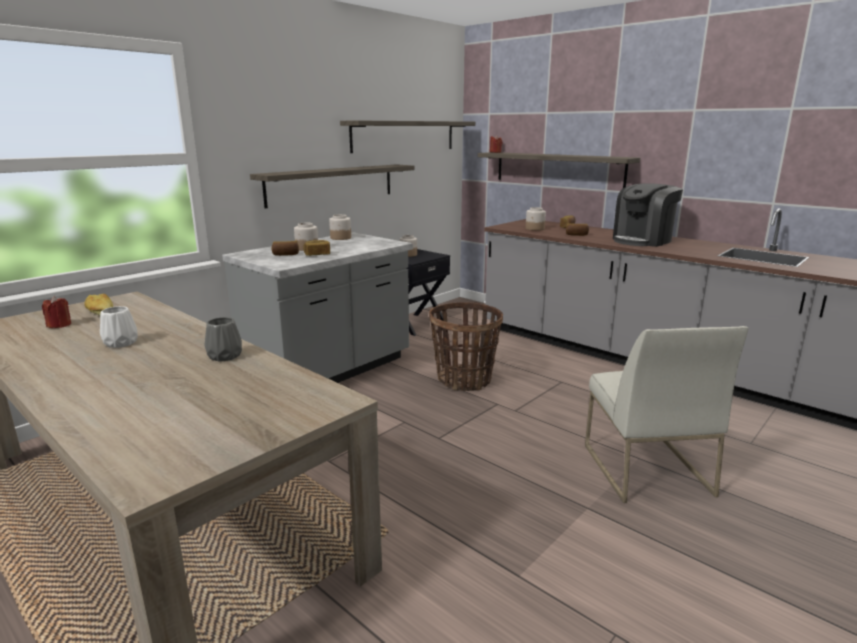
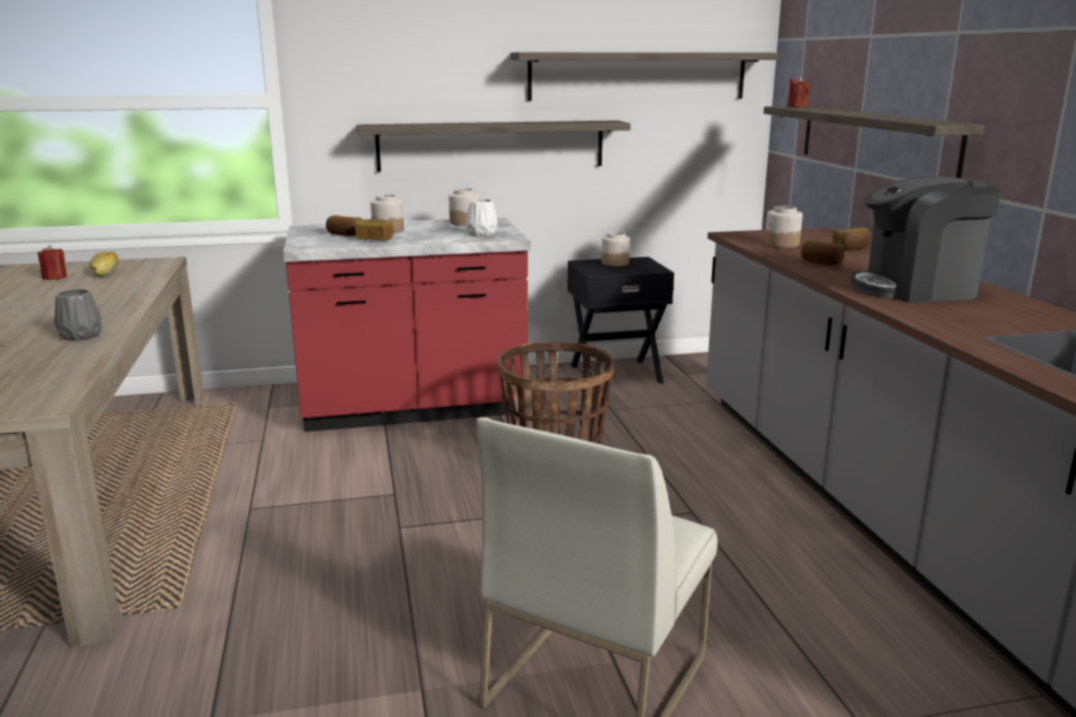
camera: 35 degrees right, 0 degrees up
(120, 343) = (49, 303): white vase -> white vase (482, 234)
(329, 371) = (413, 407): grey counter -> red counter

